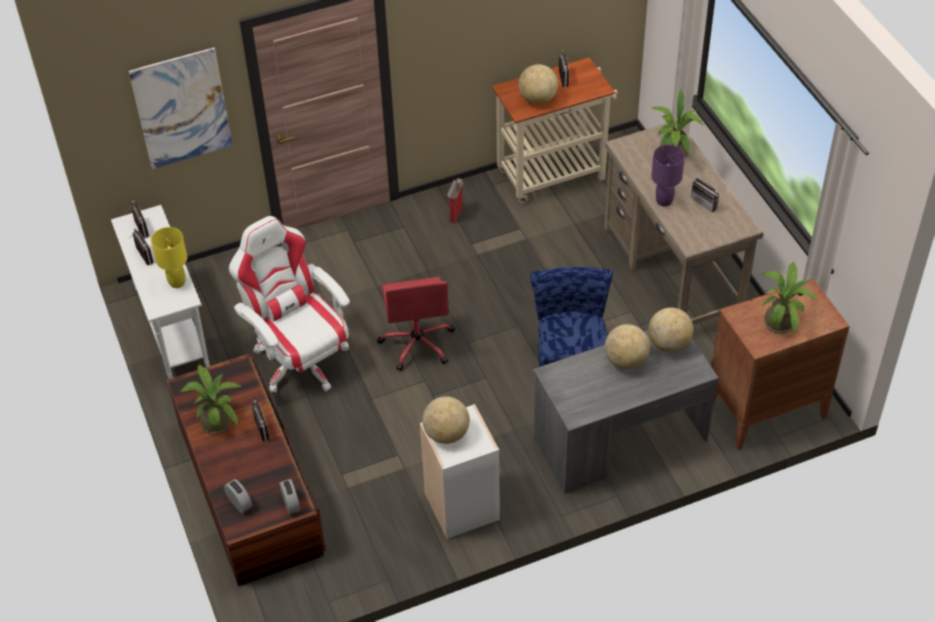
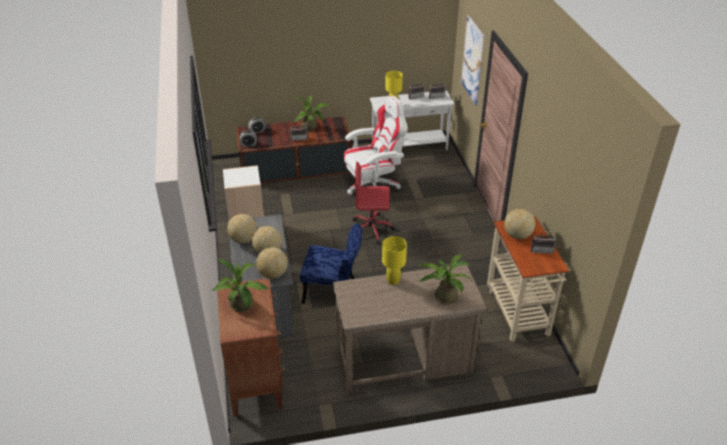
camera: 100 degrees right, 10 degrees down
(446, 434) = (244, 172): globe -> globe (243, 240)
(456, 215) = (481, 258): cardboard box -> none
(664, 201) = (393, 281): purple table lamp -> yellow table lamp
(706, 202) = (385, 303): radio -> none

